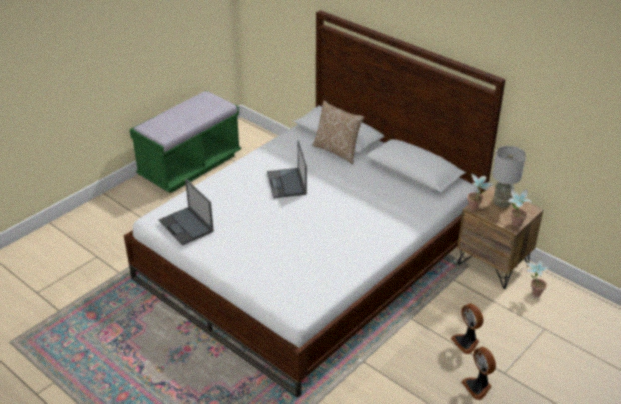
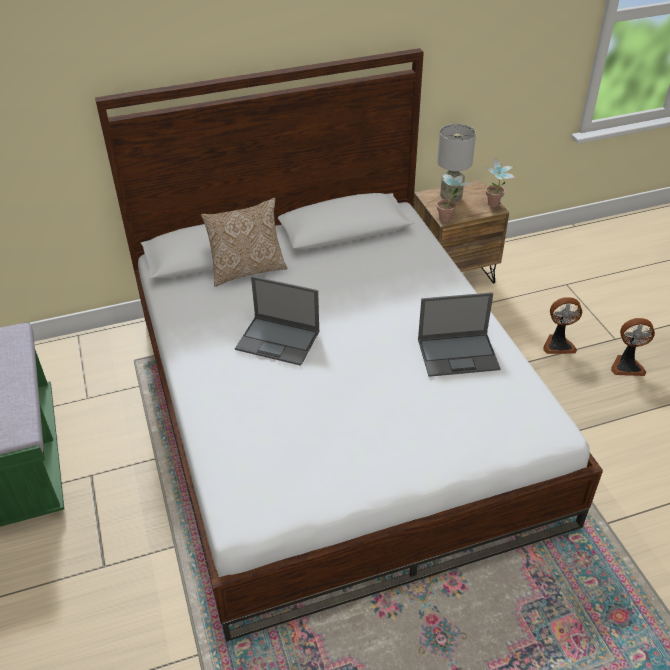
camera: 60 degrees left, 5 degrees up
(186, 226) = (296, 483): laptop -> laptop (459, 354)
(533, 292) = (511, 267): potted plant -> none

